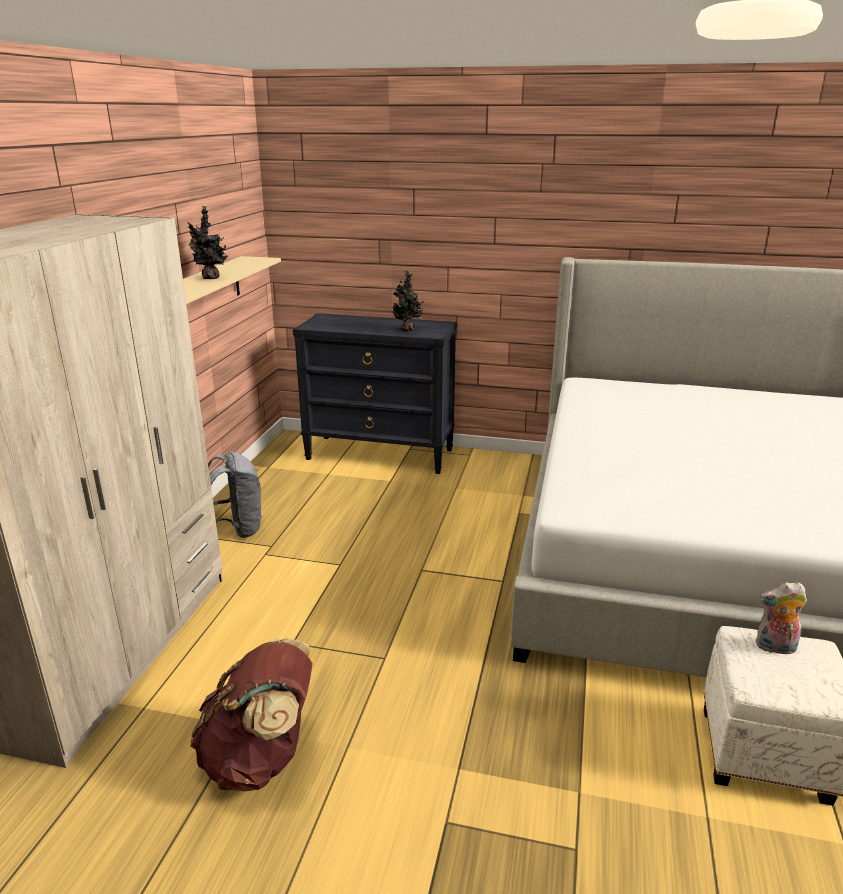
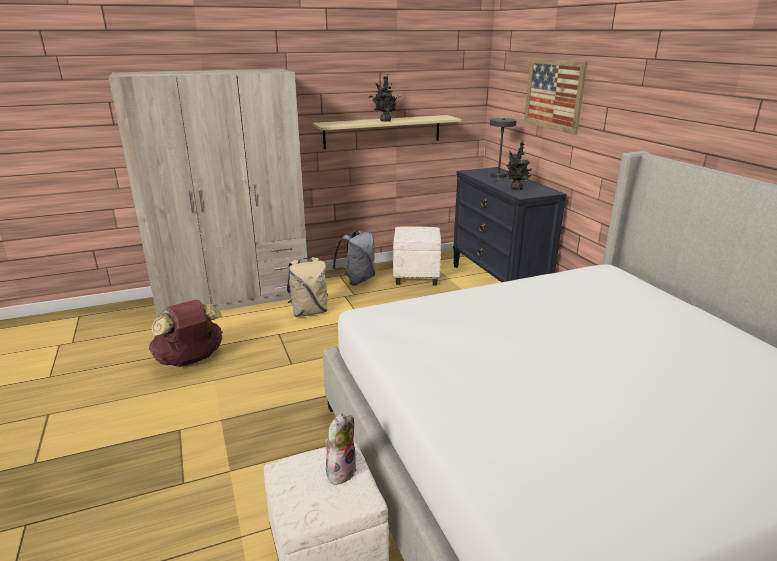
camera: 55 degrees right, 0 degrees up
(267, 596) = (309, 312): none -> beige backpack
(290, 488) = (415, 275): none -> white ottoman
(353, 323) = (498, 176): none -> grey table lamp
(406, 210) = (554, 94): none -> picture
(775, 648) = (340, 470): plush toy -> plush toy turned 60 degrees clockwise

